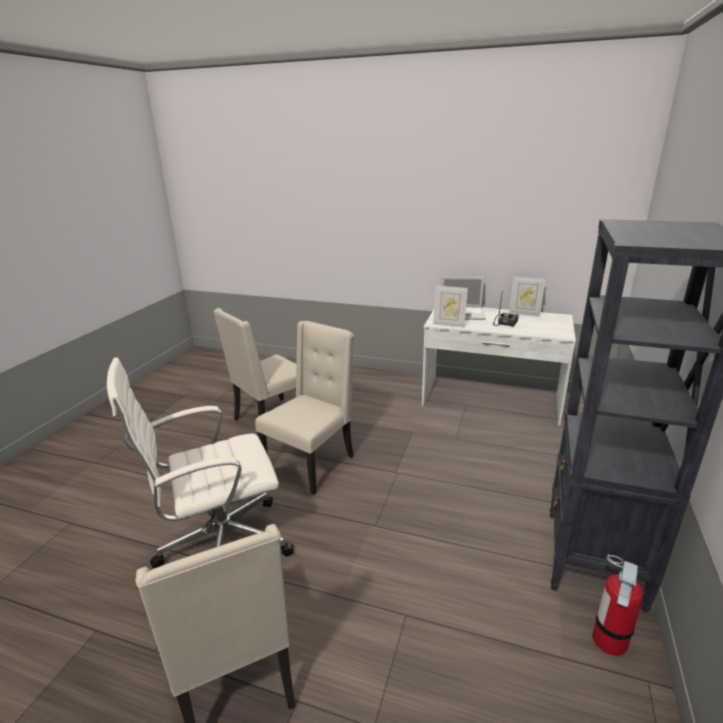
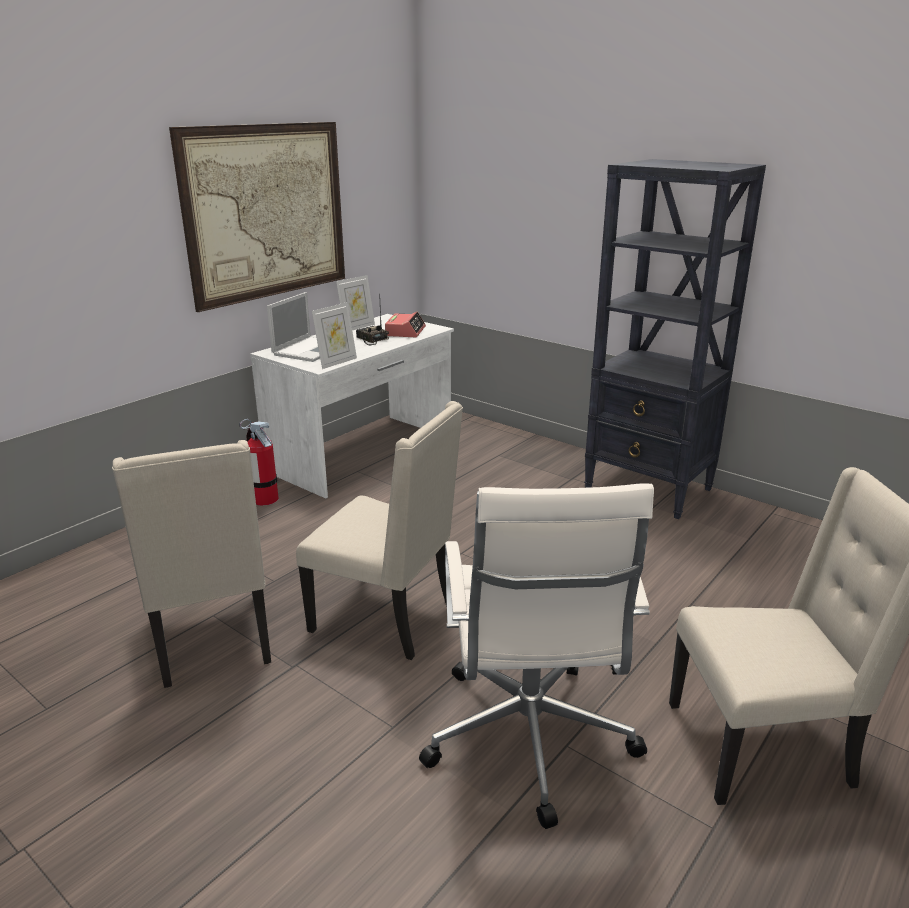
camera: 70 degrees left, 0 degrees up
(311, 463) = (387, 618): beige chair -> beige chair turned 150 degrees clockwise
(471, 219) = (267, 212): none -> picture
(539, 328) = (405, 331): none -> alarm clock
(609, 640) = (734, 513): fire extinguisher -> fire extinguisher (264, 499)

